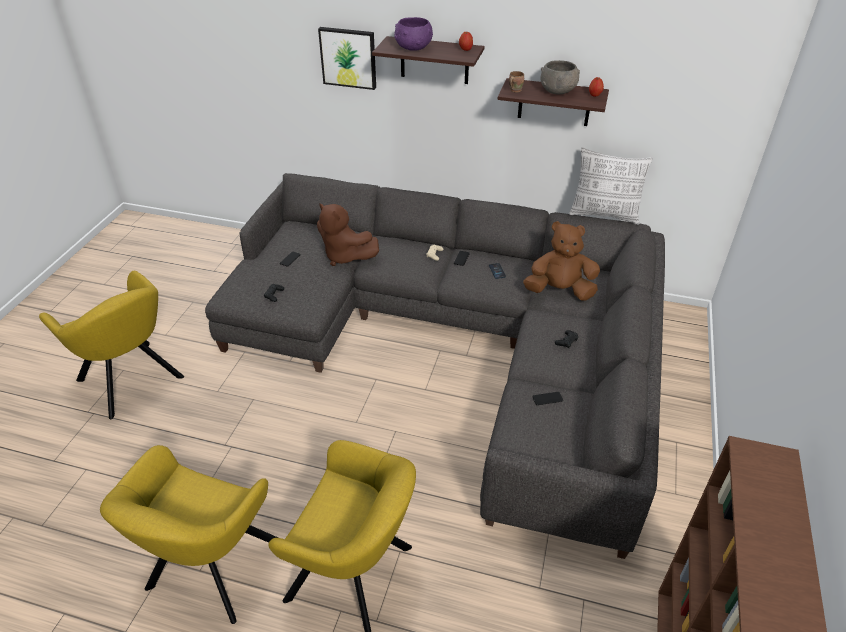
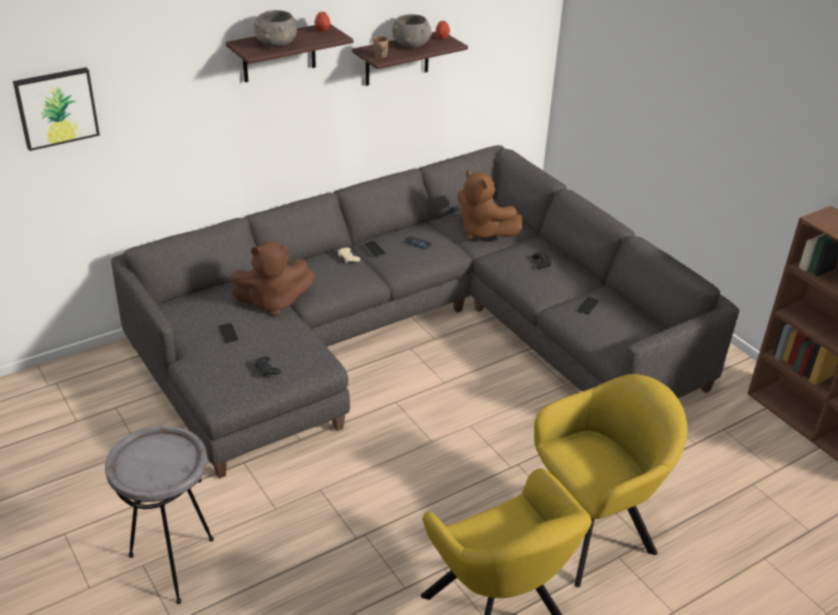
camera: 50 degrees left, 5 degrees down
(133, 382) = (173, 565): yellow armchair -> grey side table
(348, 57) = (181, 80): picture -> picture (56, 107)
(413, 48) = (275, 44): purple bowl -> grey bowl
(559, 291) = (483, 232): brown plush toy -> brown plush toy turned 90 degrees counterclockwise
(604, 215) = (461, 151): pillow -> none

